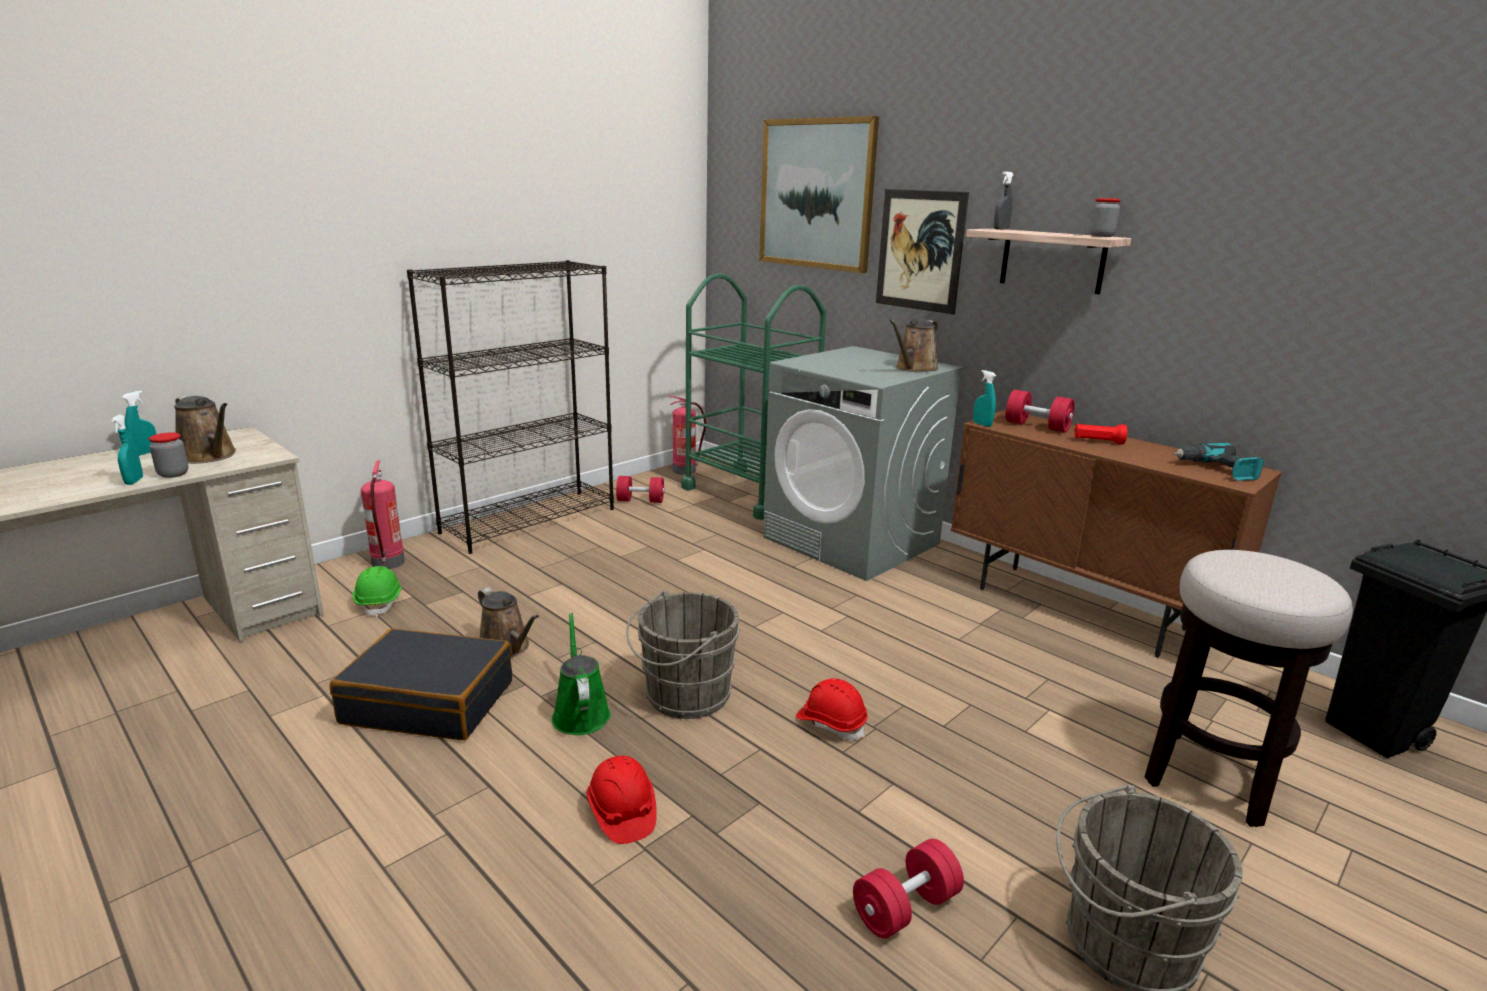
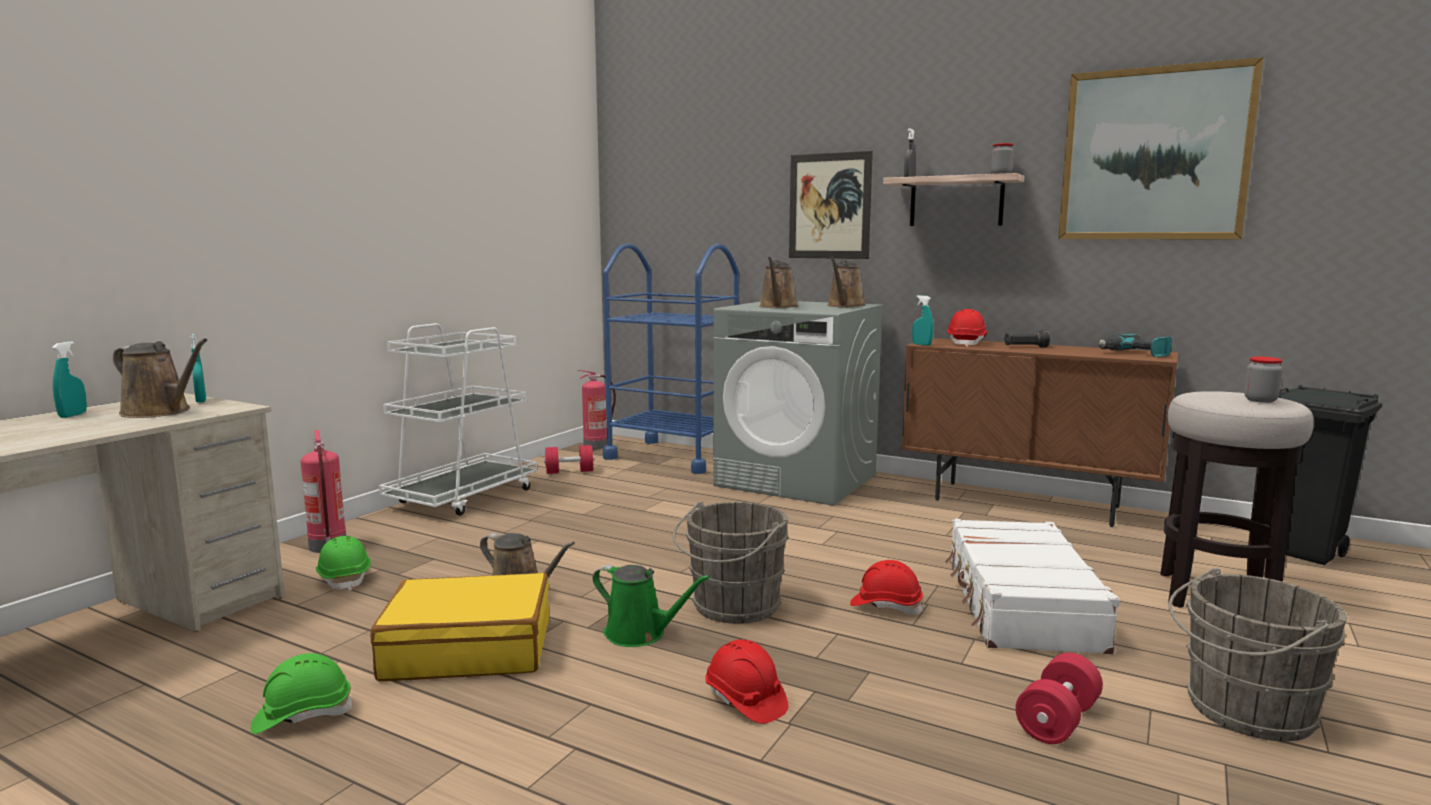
camera: 15 degrees left, 10 degrees down
(134, 481) = (90, 433): turquoise spray bottle -> turquoise spray bottle (201, 401)
(173, 474) = (133, 425): jar -> jar (1260, 400)
(265, 748) = (302, 715): none -> green hard hat
(429, 702) = (469, 649): black suitcase -> yellow suitcase
(530, 520) = (463, 497): black bookcase -> white cart
(580, 713) = (640, 634): green watering can -> green watering can turned 150 degrees clockwise
(749, 493) = (673, 456): green cart -> blue cart
(816, 194) = (719, 166): picture -> picture (1154, 154)
(839, 365) = (777, 307): none -> brown watering can
(973, 747) = (1020, 604): none -> white suitcase
(1037, 426) = (966, 343): red dumbbell -> red hard hat
(1098, 442) = (1025, 347): red flashlight -> black flashlight

